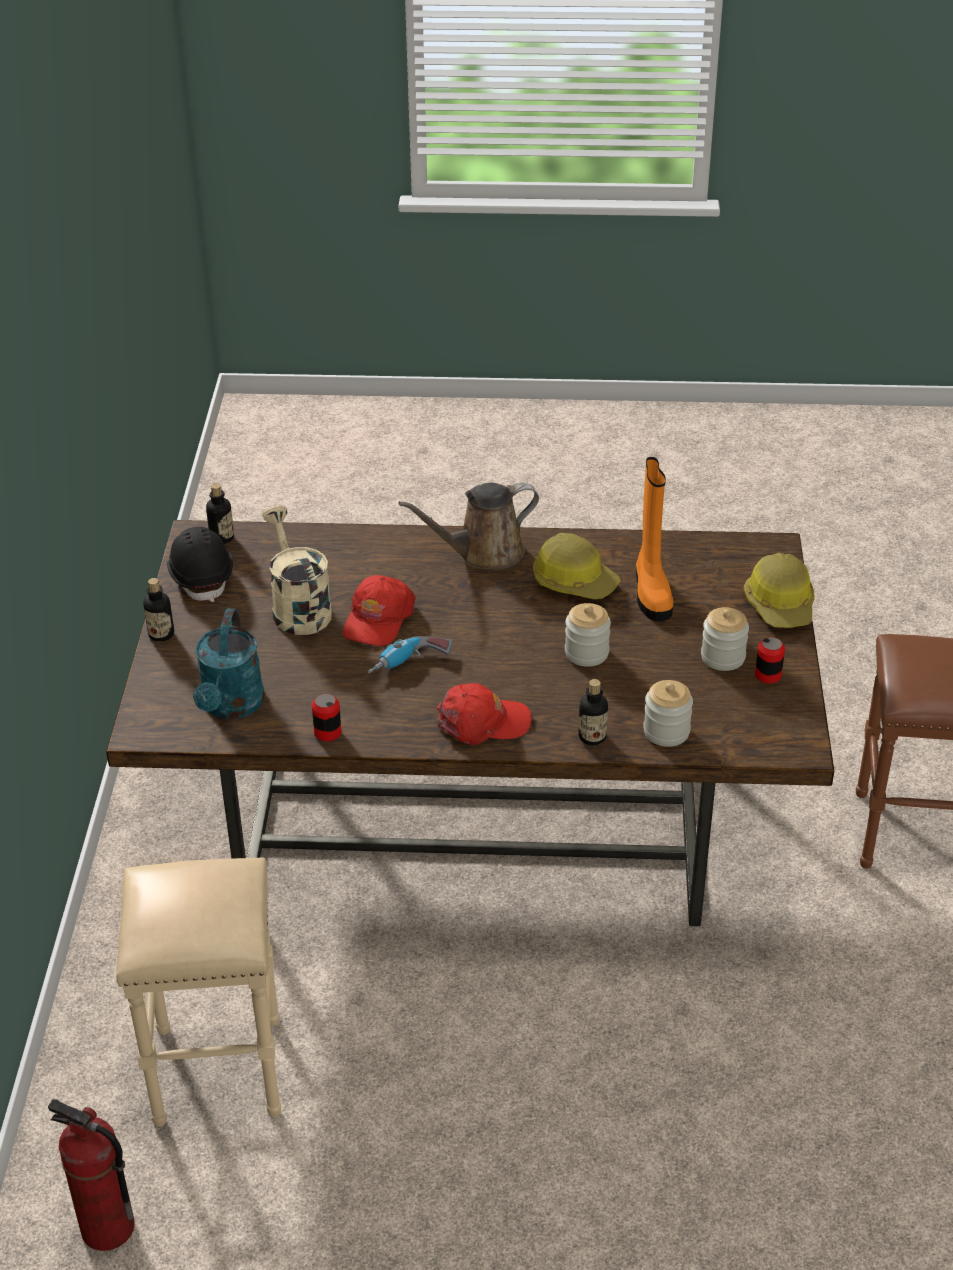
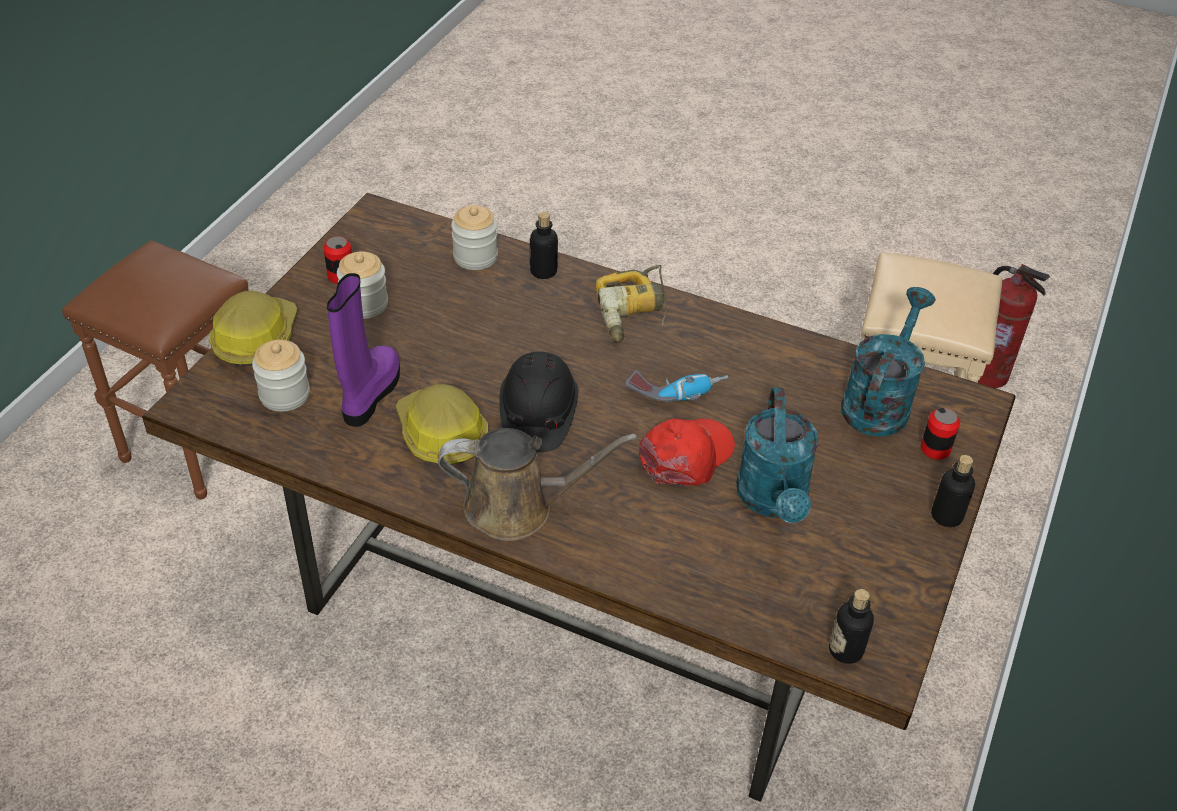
camera: 160 degrees left, 5 degrees up
(201, 577) = (885, 588): black hard hat -> black hard hat (537, 416)
(298, 607) = (774, 501): beige watering can -> turquoise watering can
(327, 732) = (787, 346): can -> can (935, 449)
(483, 722) = (634, 312): red cap -> power drill
(586, 653) = (490, 348): jar -> jar (284, 395)
(651, 592) = (370, 394): orange boot -> purple boot

